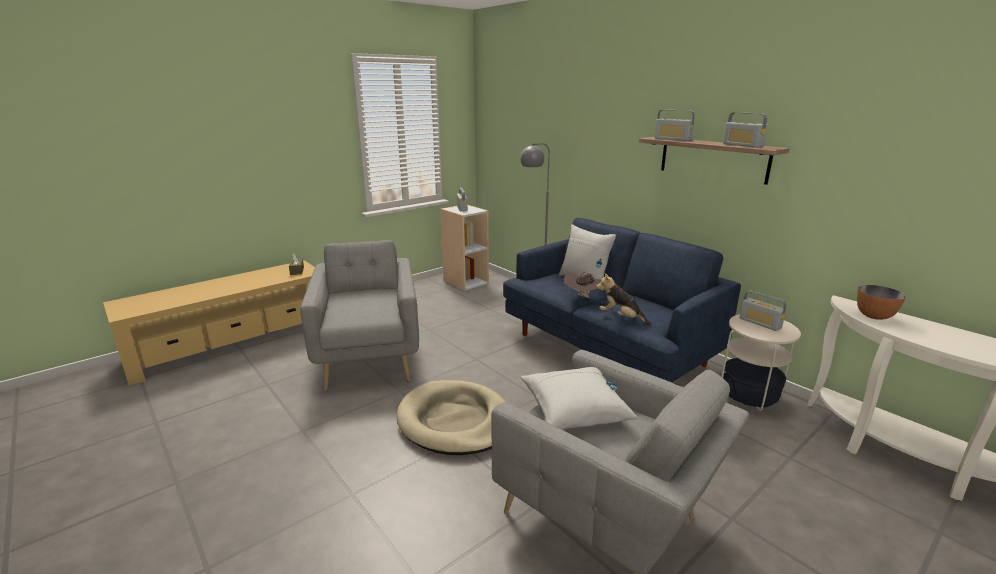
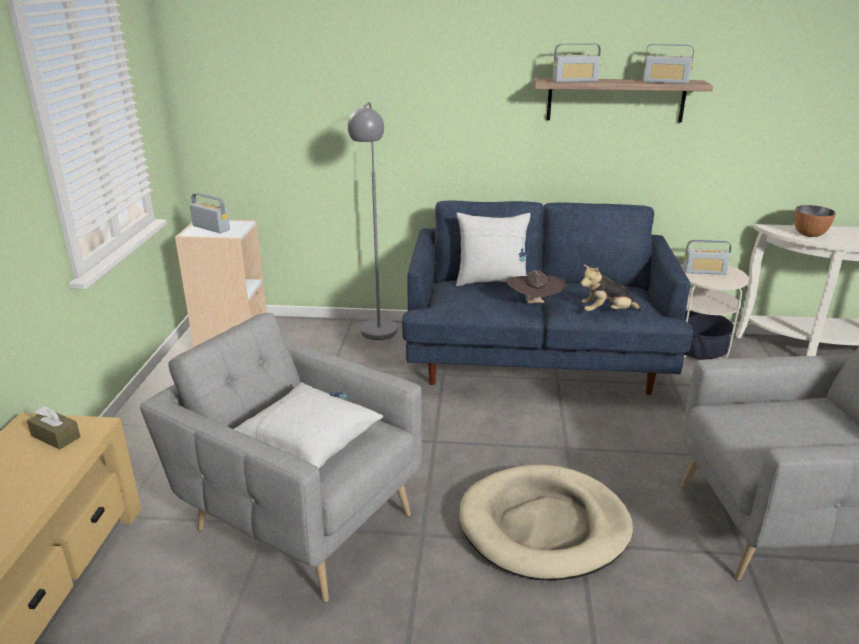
camera: 45 degrees left, 5 degrees up
(574, 411) = (765, 427): grey pillow -> grey pillow (309, 442)

